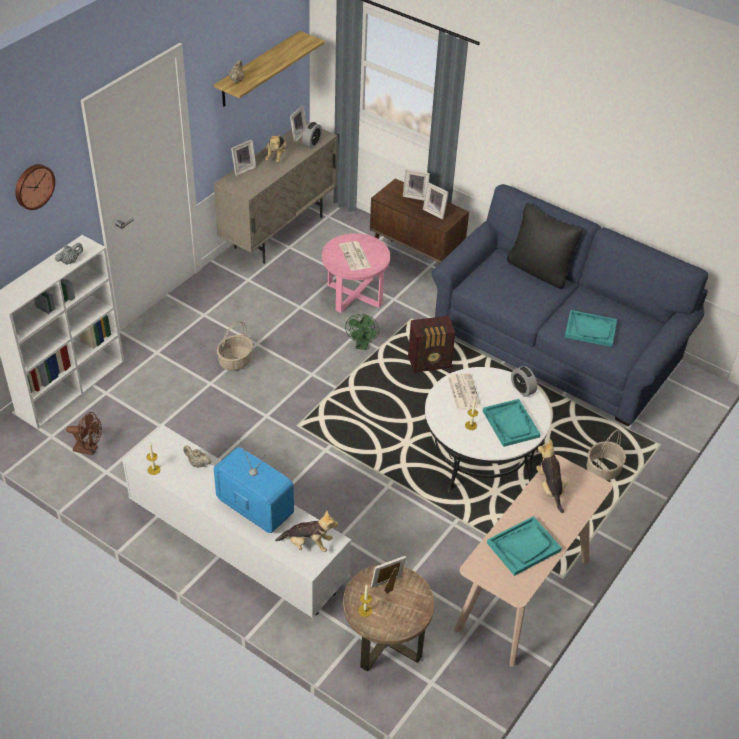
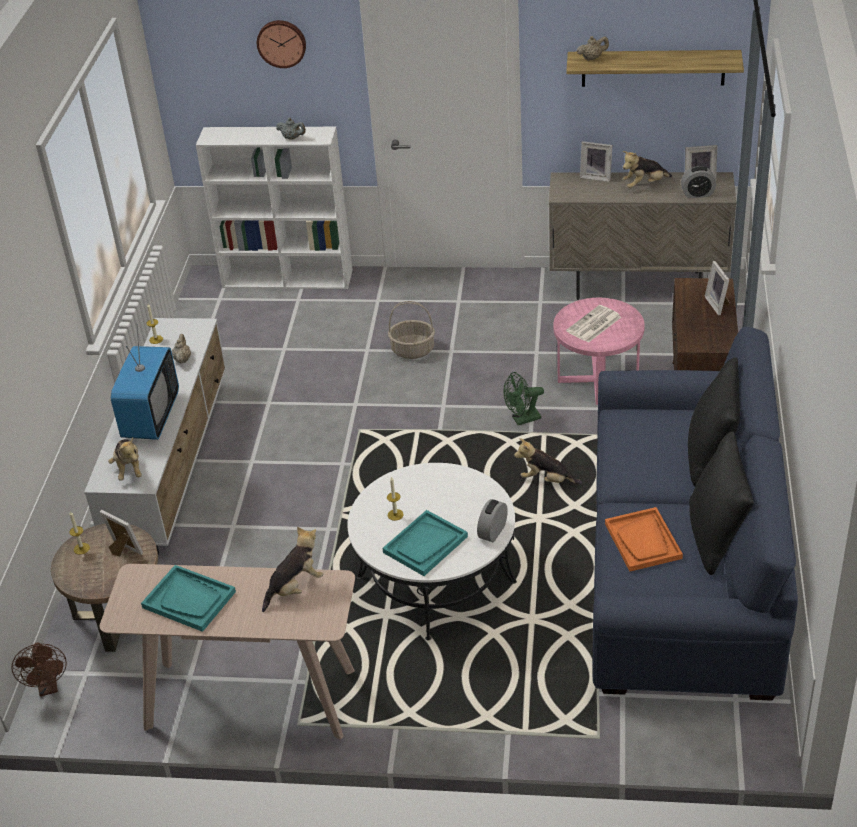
camera: 65 degrees right, 5 degrees down
(89, 449) = (221, 325): brown fan -> brown fan (48, 687)
(430, 362) = (546, 480): radio -> plush toy
(435, 212) = (706, 330): picture frame -> none
(463, 391) = (445, 488): newspaper -> none
(590, 329) = (643, 541): turquoise tray -> orange tray
(603, 470) = (503, 697): basket -> none
(608, 302) = (716, 538): none -> black pillow

